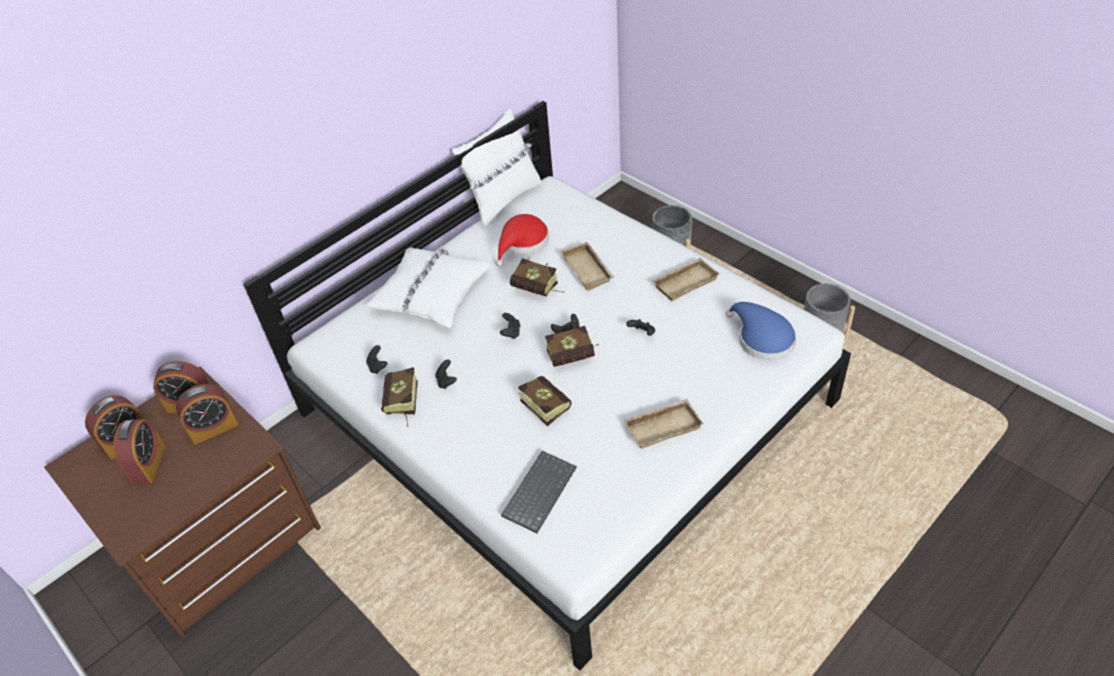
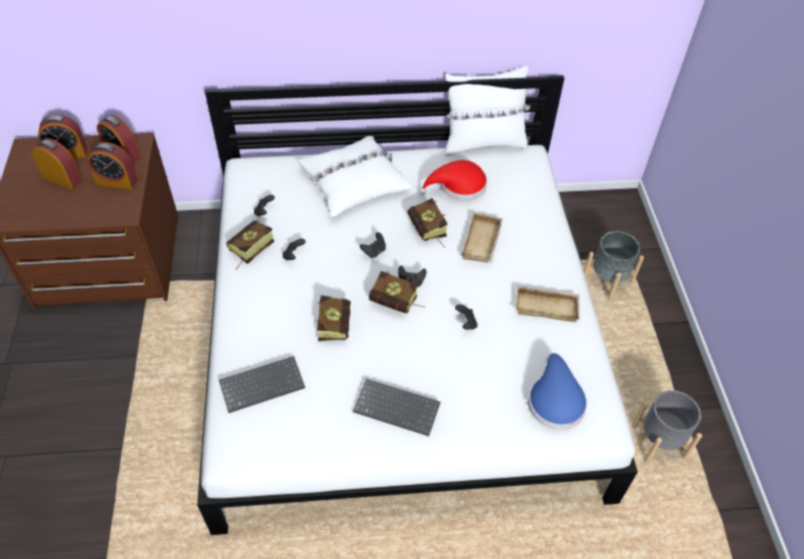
camera: 35 degrees right, 5 degrees up
(149, 463) = (62, 178): alarm clock -> alarm clock turned 105 degrees counterclockwise
(663, 426) = (398, 407): beige tray -> keyboard

